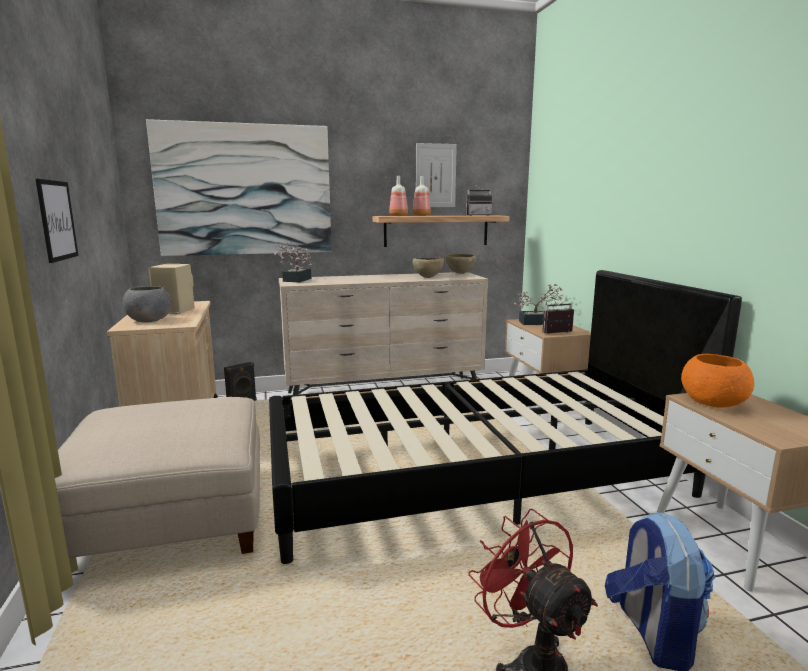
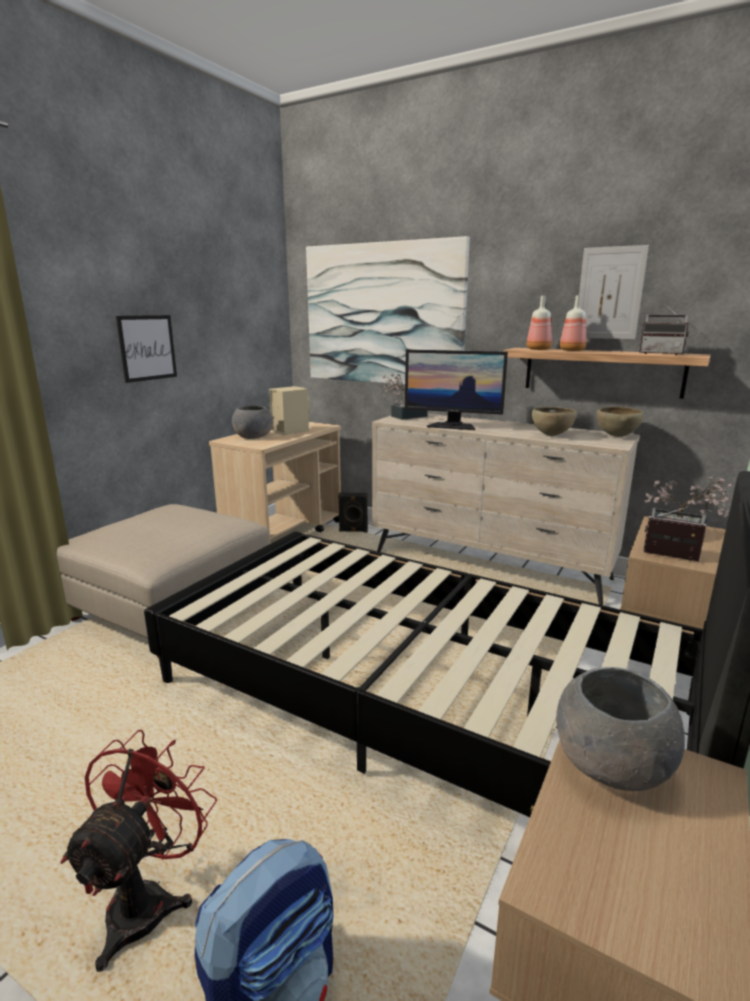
camera: 45 degrees right, 5 degrees up
(351, 281) = (452, 426): none -> monitor
(713, 403) = (611, 765): orange bowl -> grey bowl

